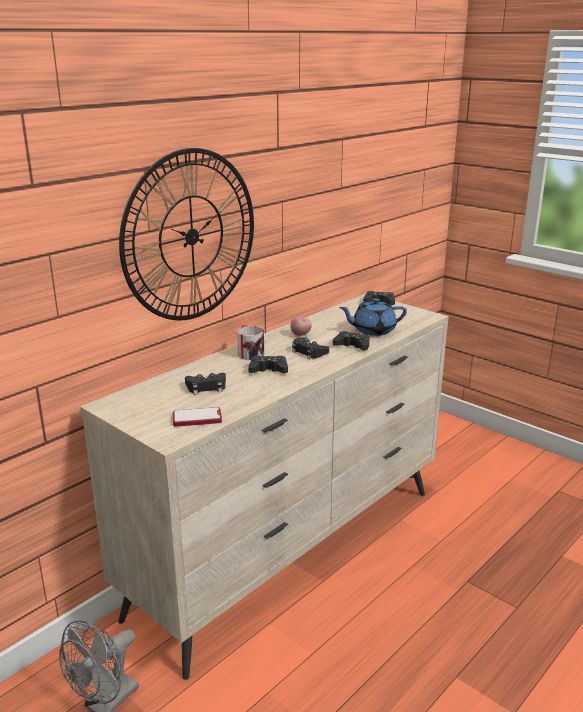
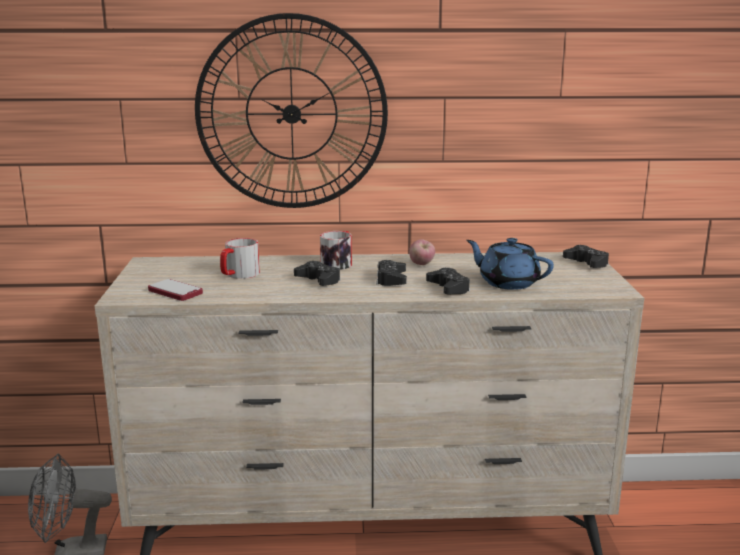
camera: 45 degrees right, 5 degrees down
(206, 387) = (238, 275): black game controller -> mug

